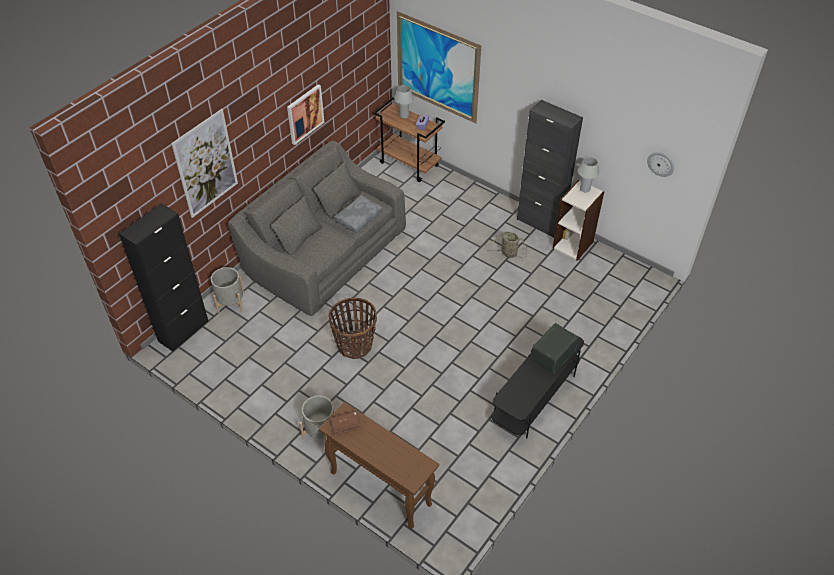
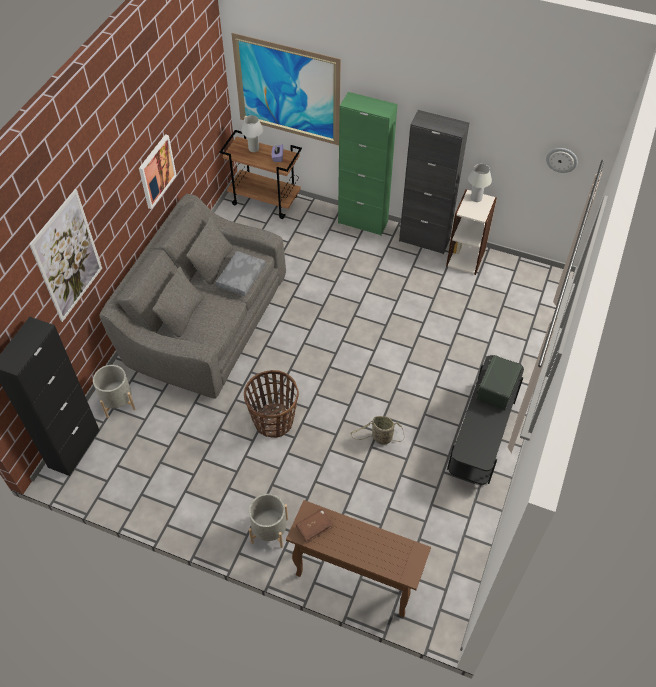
camera: 15 degrees left, 5 degrees up
(489, 198) = (363, 222): none -> green cabinet
(507, 253) = (402, 281): basket -> basket (380, 438)

